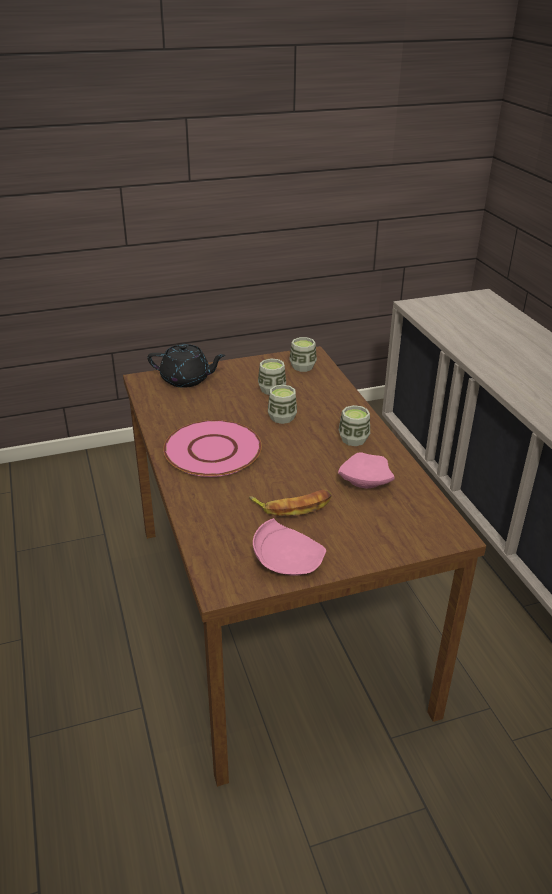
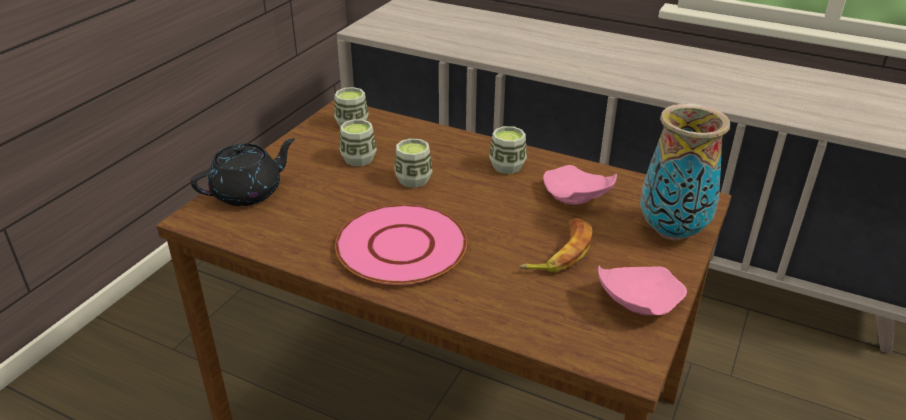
camera: 45 degrees left, 0 degrees up
(389, 539) = (671, 232): none -> vase

